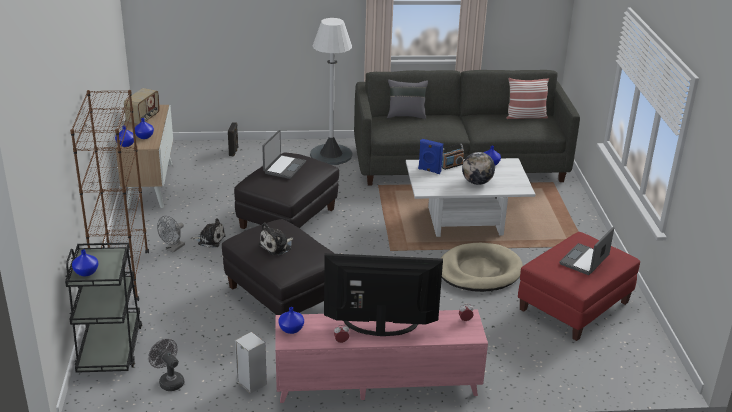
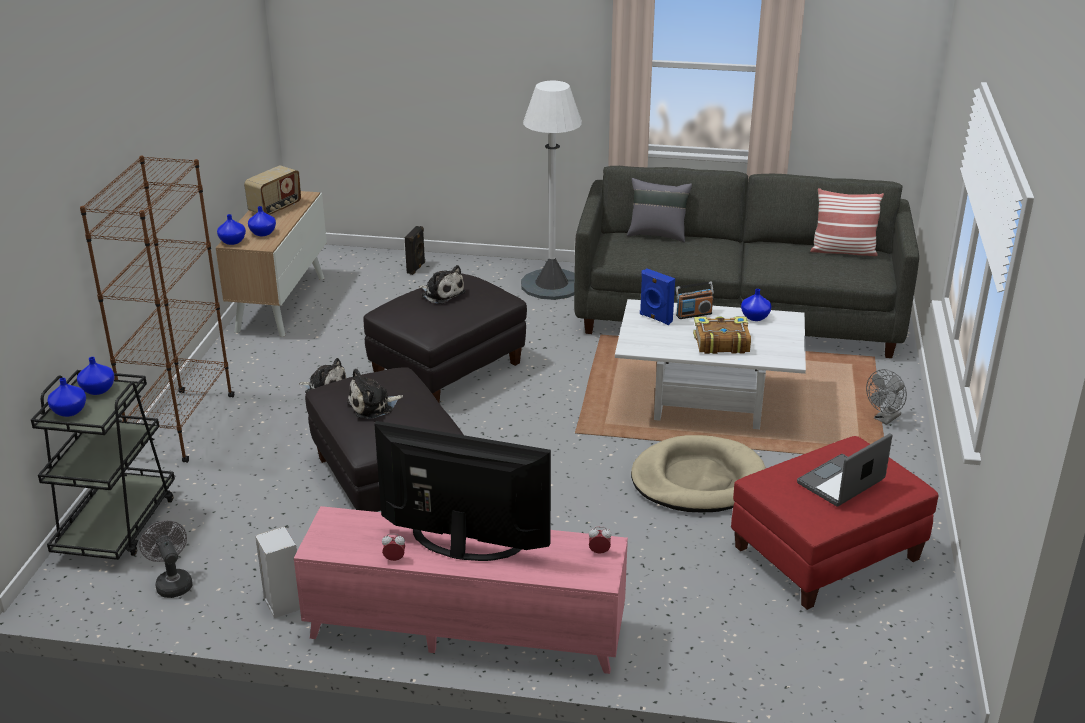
camera: 15 degrees right, 0 degrees up
(173, 249) = (269, 395): grey fan -> grey fan (884, 419)
(284, 167) = (441, 294): laptop -> plush toy
(291, 329) = (331, 531): blue vase -> blue vase (97, 390)
(477, 182) = (720, 343): globe -> book

